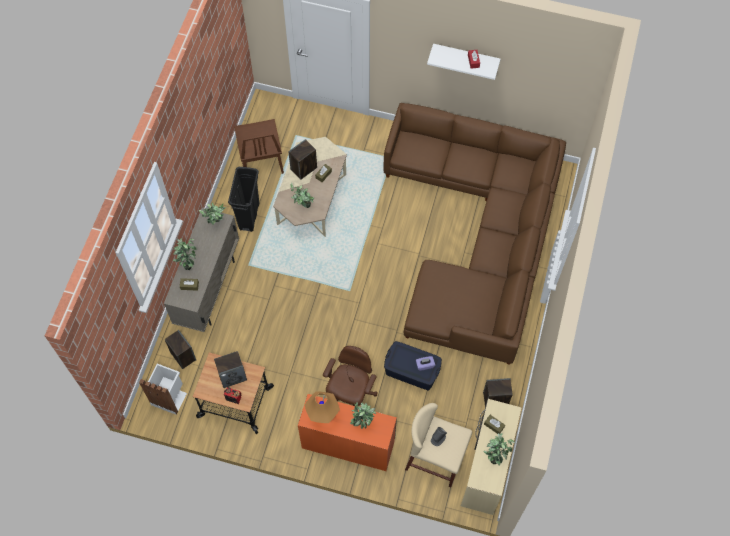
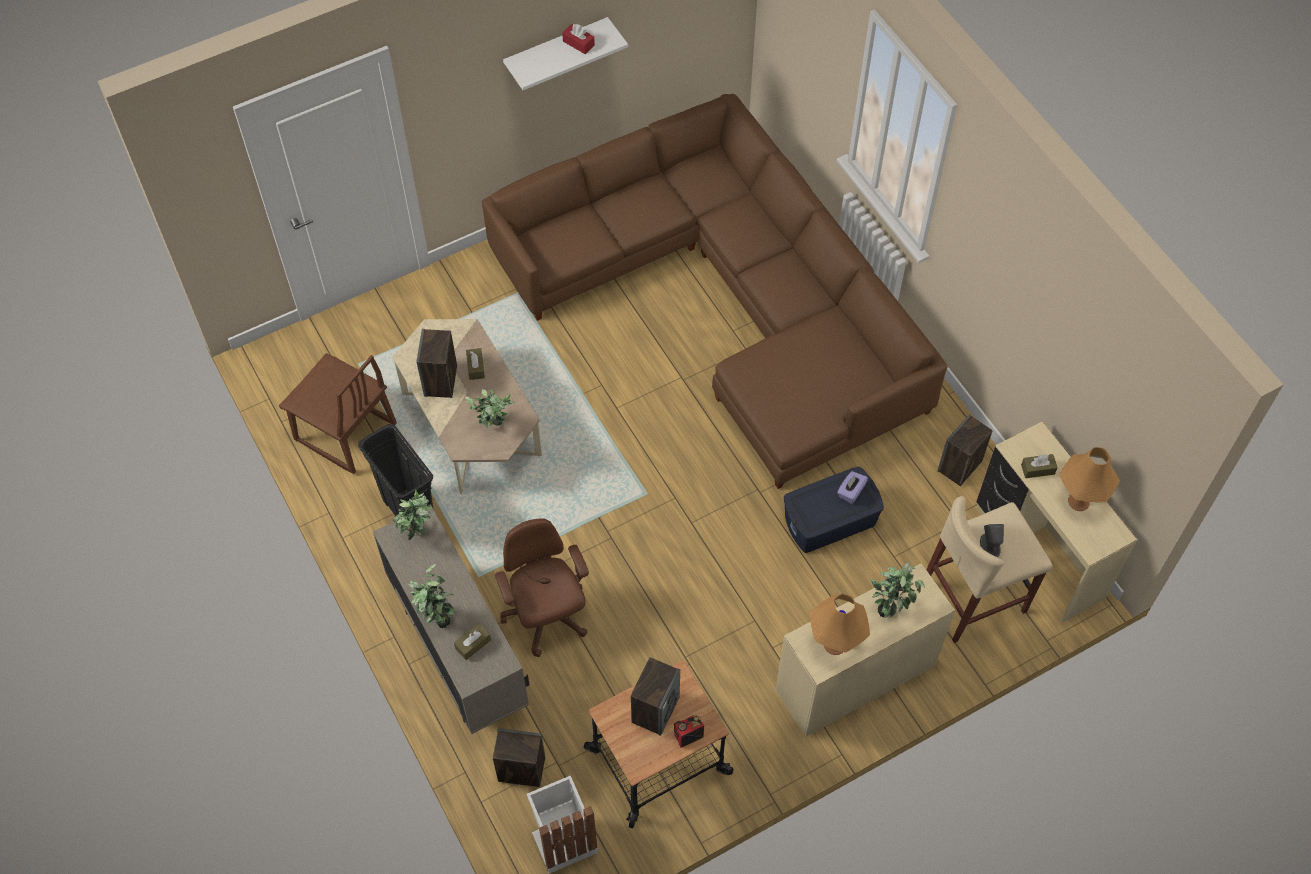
camera: 45 degrees left, 5 degrees down
(348, 443) = (854, 676): orange desk -> beige desk
(350, 394) = (790, 616): brown office chair -> brown office chair (546, 617)
(495, 456) = (1079, 501): potted plant -> orange table lamp

